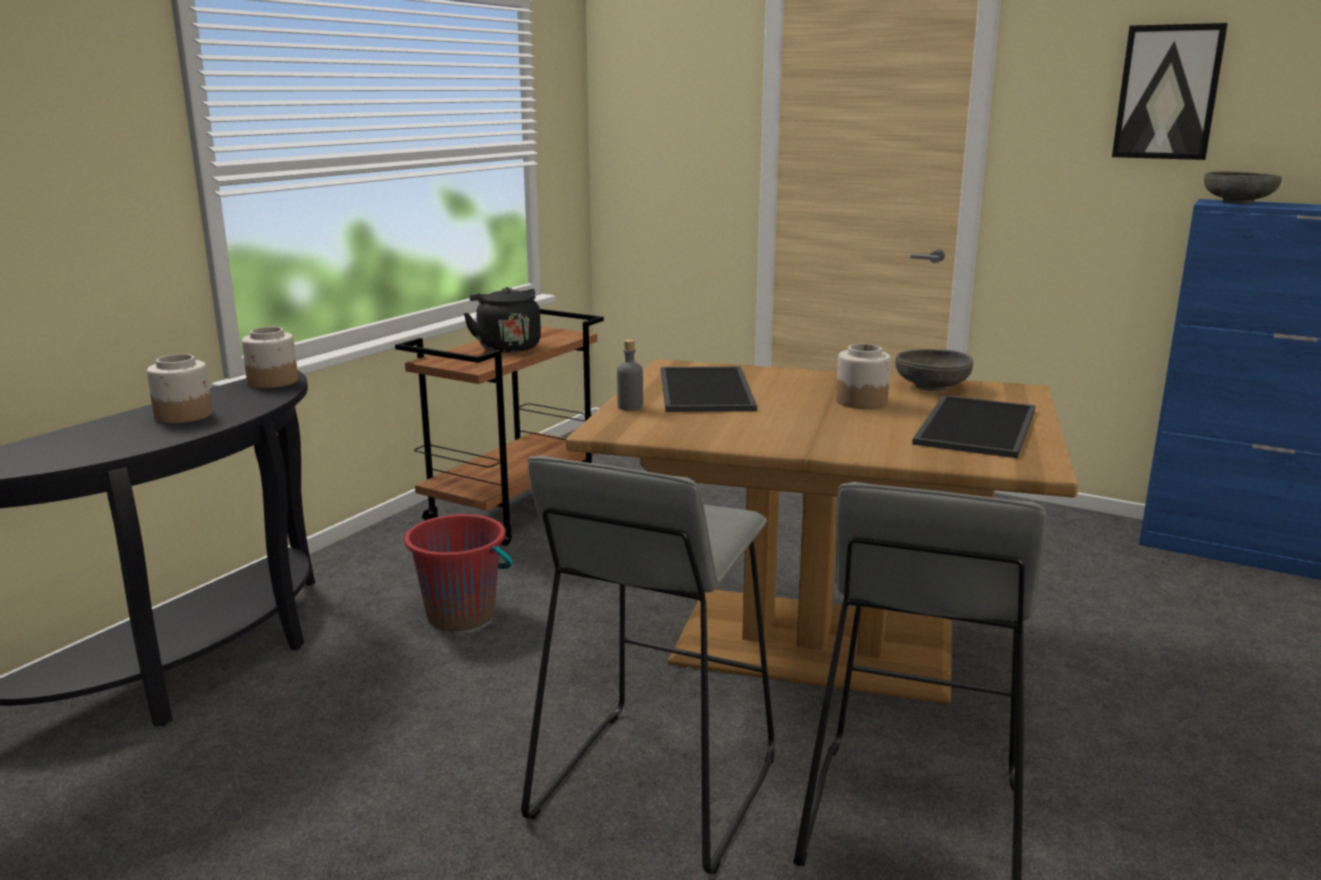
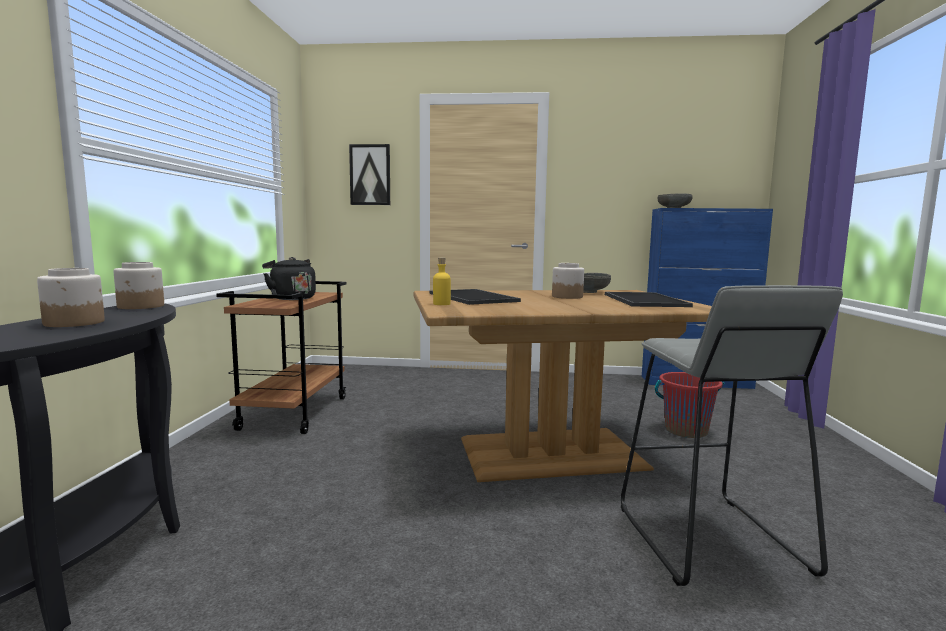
camera: 25 degrees left, 10 degrees down
(461, 615) = (305, 481): red bucket -> red bucket (686, 430)
(630, 407) = (441, 304): grey bottle -> yellow bottle
(653, 787) = (542, 561): grey stool -> none
(1168, 92) = (632, 159): picture -> picture (370, 175)

